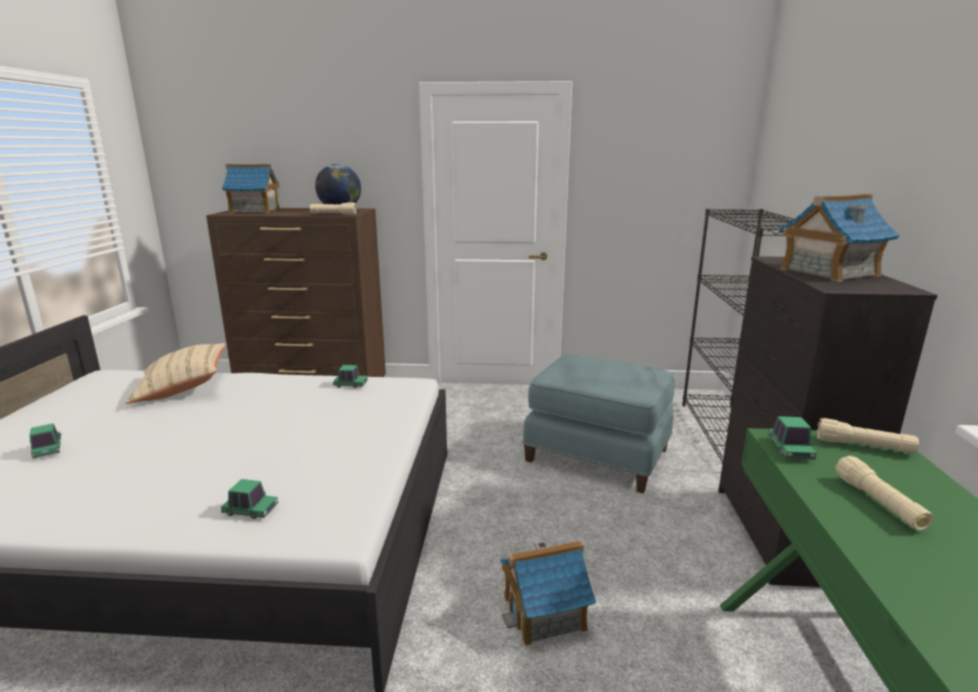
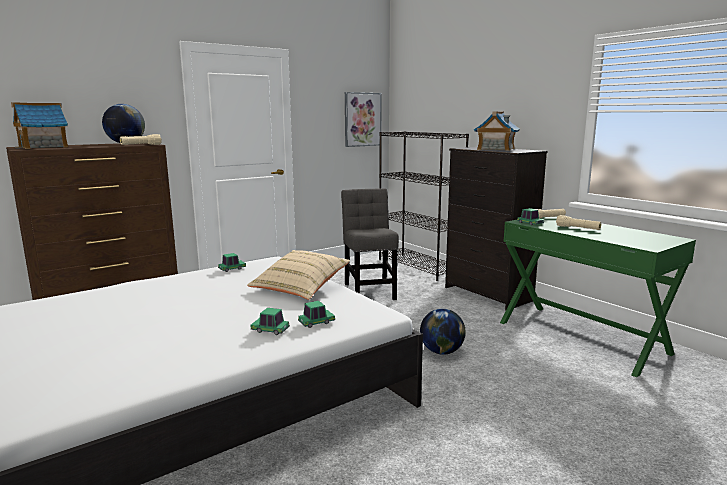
camera: 40 degrees left, 5 degrees down
(47, 449) = (73, 351): toy car -> toy car (270, 330)
(182, 388) = (90, 301): beige pillow -> beige pillow (300, 288)
(544, 613) = (441, 352): toy house -> globe
(598, 454) = (369, 290): blue ottoman -> grey chair
(696, 185) = (362, 119): none -> picture

